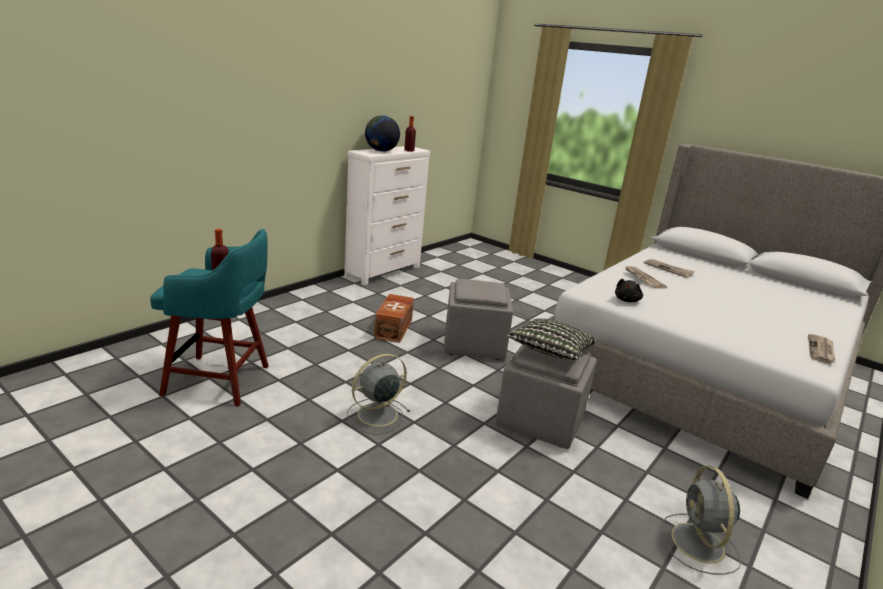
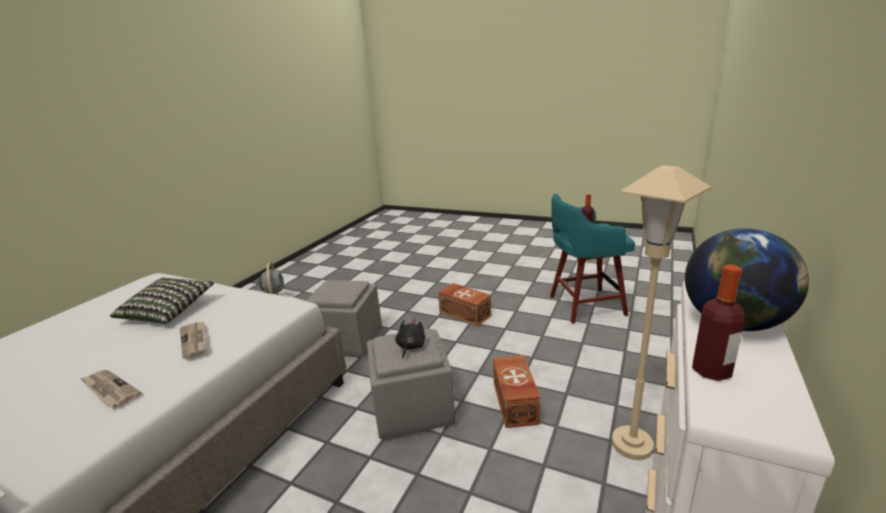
camera: 170 degrees right, 0 degrees up
(343, 298) = (631, 444): none -> beige floor lamp
(376, 415) = (465, 313): grey fan -> brown storage box
(550, 352) = (340, 289): pillow -> pillow (168, 311)
(627, 300) = (250, 302): black plush toy -> black plush toy (410, 347)
(821, 350) = (111, 295): newspaper -> none

